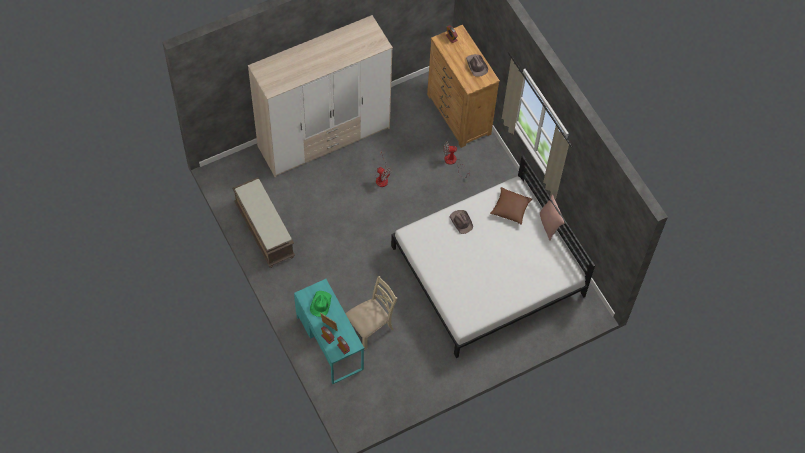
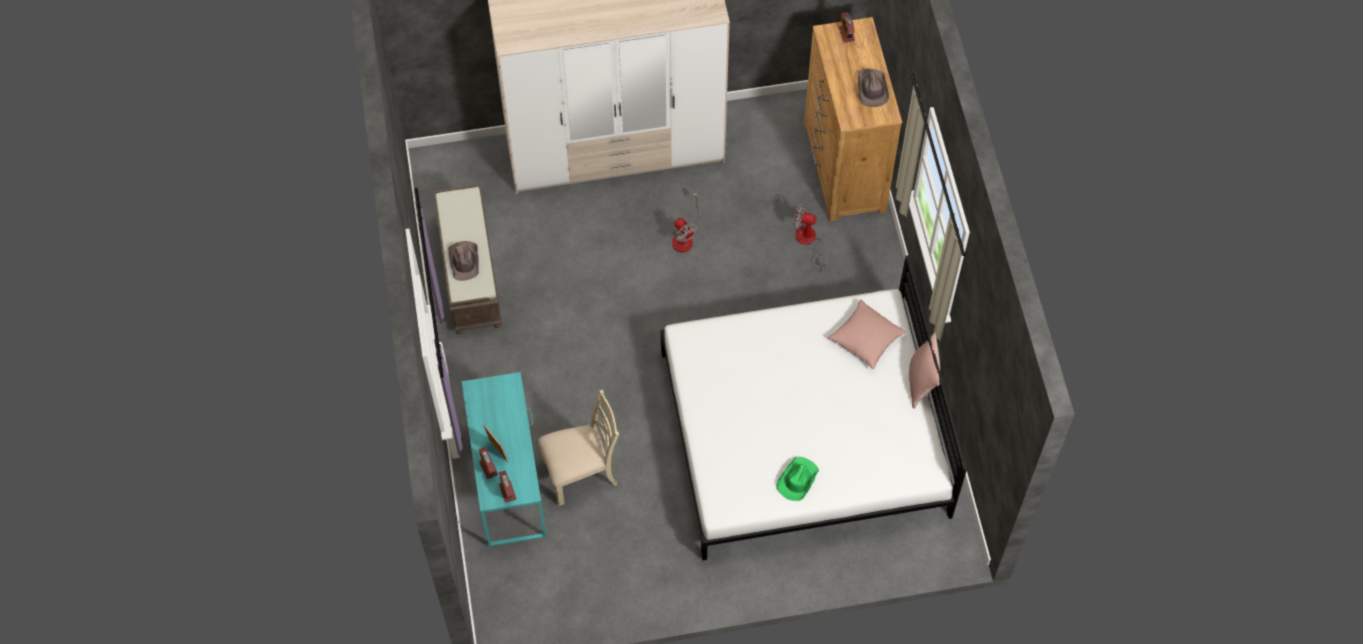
camera: 20 degrees right, 0 degrees up
(320, 304) = (497, 411): green hat -> green hat (797, 480)
(461, 221) = (777, 339): brown hat -> brown hat (464, 260)
(510, 209) = (866, 339): brown pillow -> pink pillow

